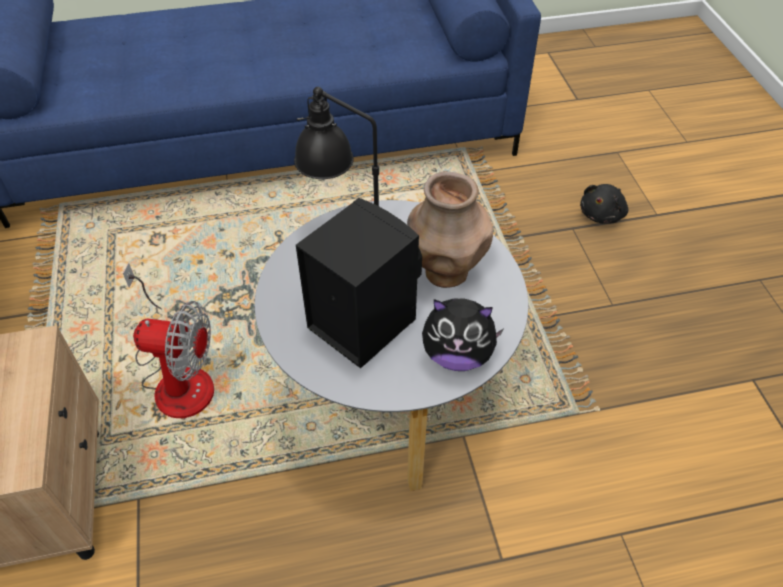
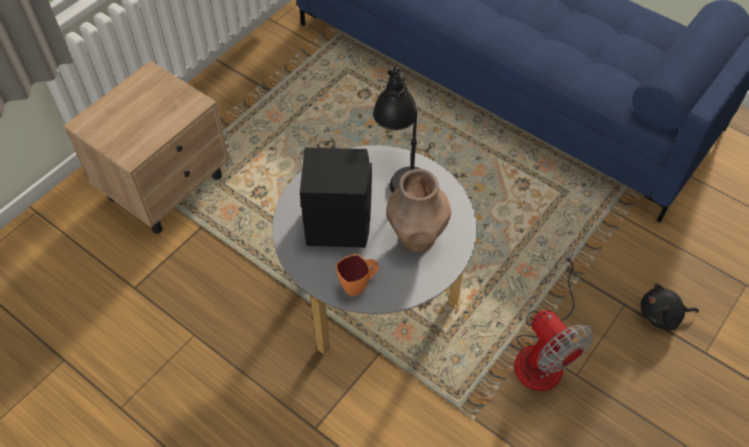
camera: 50 degrees right, 5 degrees up
(178, 377) = (285, 182): fan -> fan (543, 352)
(457, 355) = (359, 285): plush toy -> orange mug

